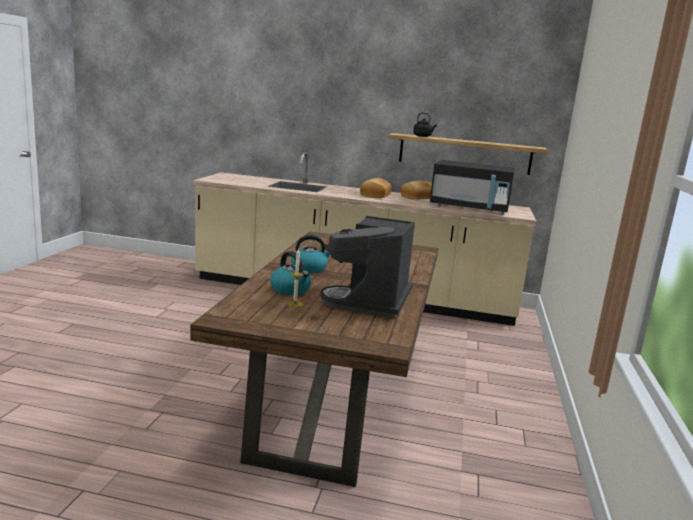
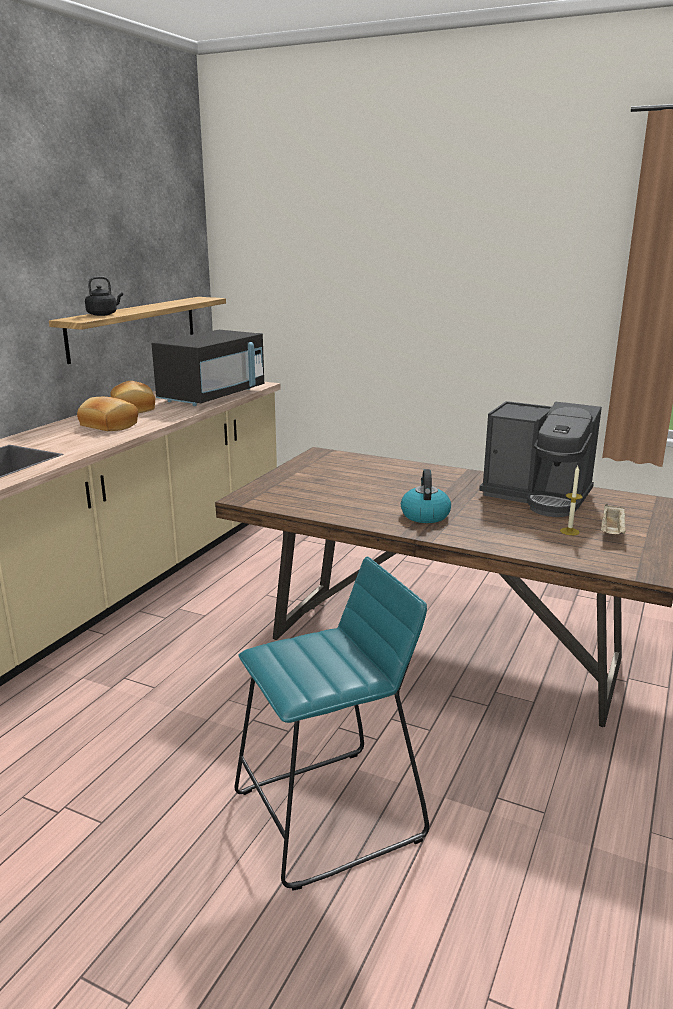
camera: 75 degrees left, 5 degrees up
(153, 363) = (329, 815): none -> turquoise stool
(291, 290) = (518, 530): kettle -> none
(300, 317) = (612, 531): none -> beige tray

